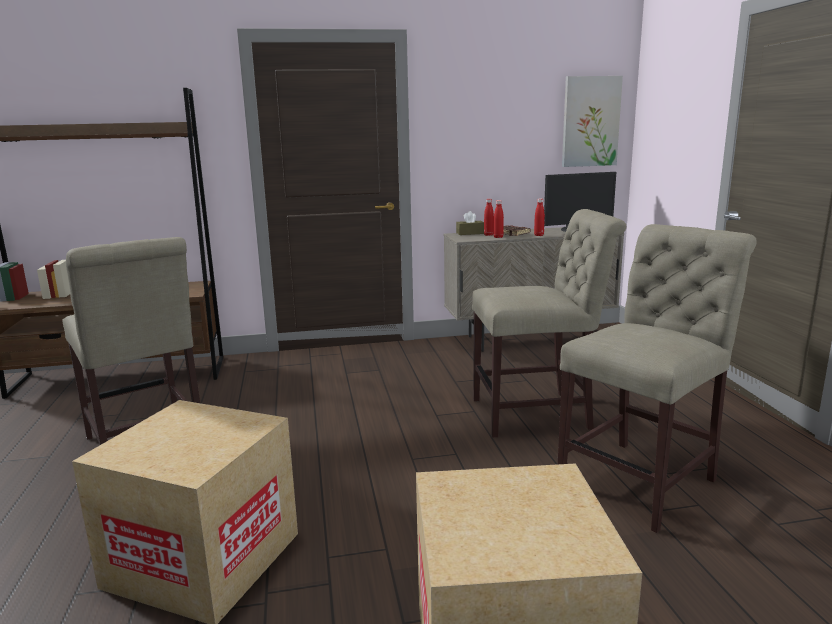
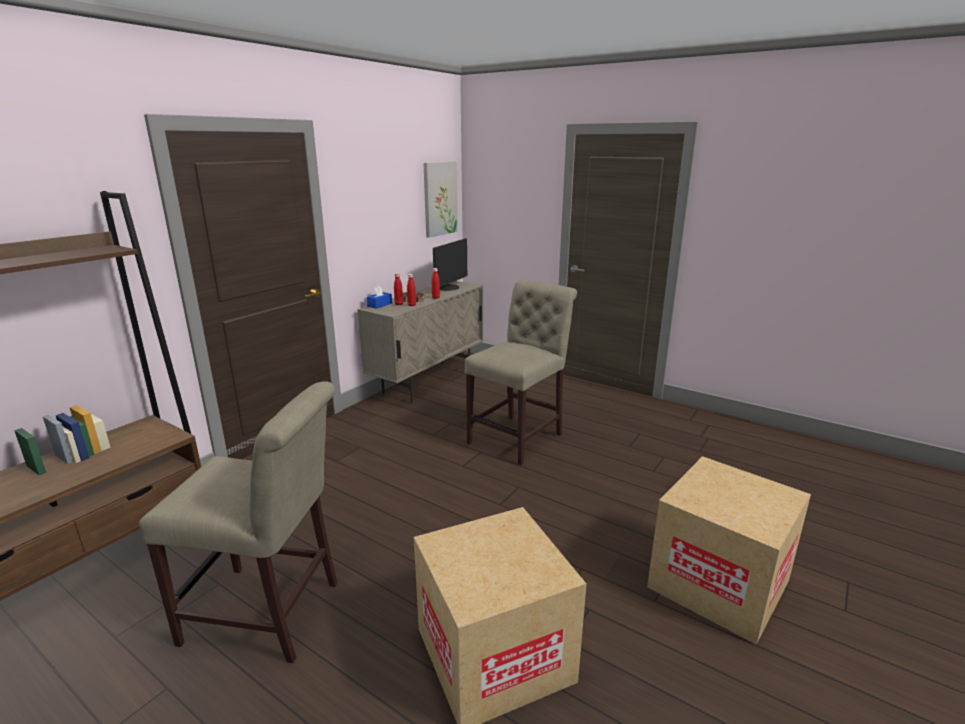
camera: 45 degrees left, 5 degrees up
(470, 233) = (379, 305): brown tissue box -> blue tissue box
(643, 479) = (626, 454): beige chair -> none

